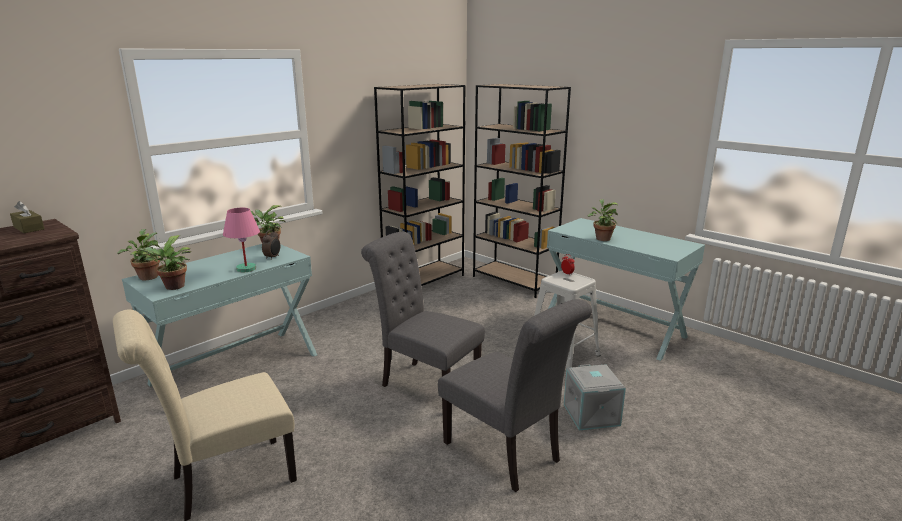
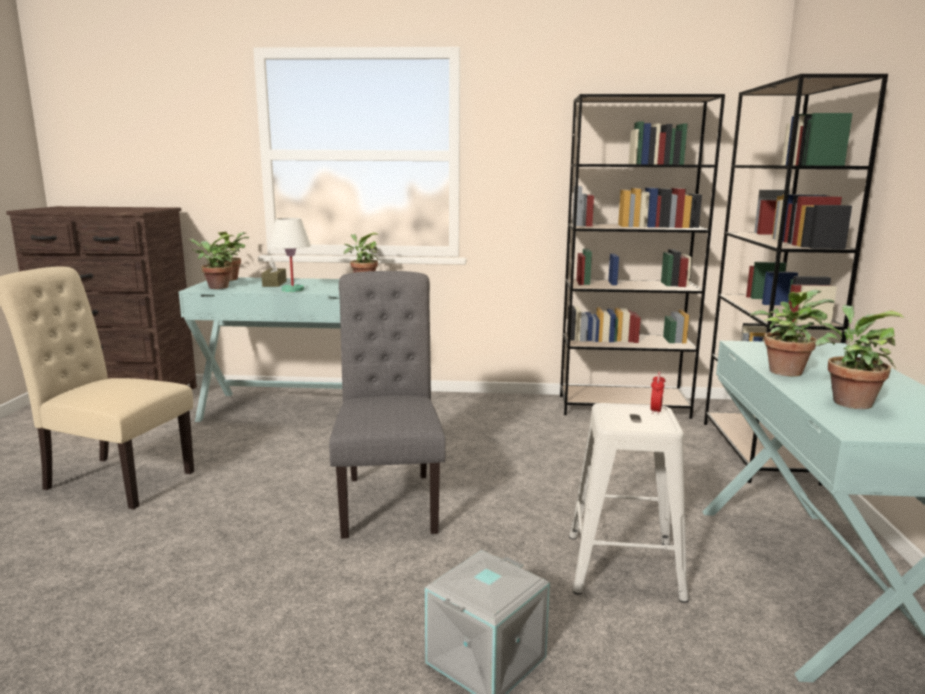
camera: 50 degrees right, 5 degrees down
(29, 228) = (146, 208): brown tissue box -> brown tissue box (274, 284)
(246, 269) = (293, 290): pink table lamp -> white table lamp
(273, 257) = (336, 288): alarm clock -> none
(507, 454) = (293, 618): grey chair -> none
(644, 245) = (848, 401): none -> potted plant

